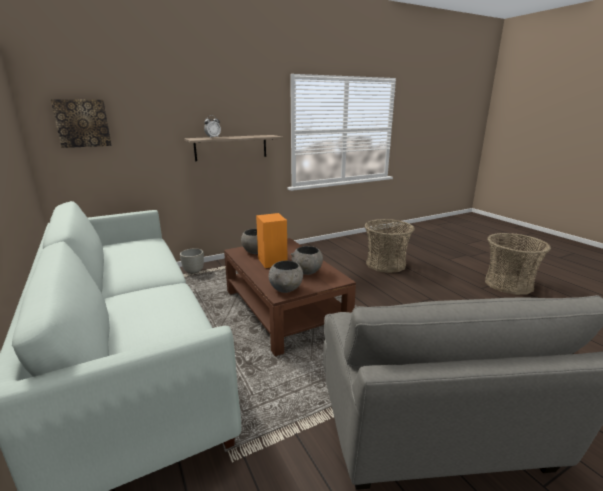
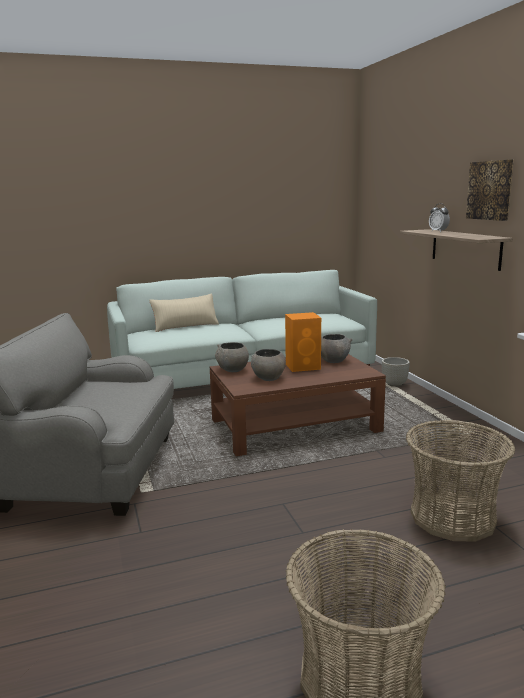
camera: 100 degrees right, 5 degrees down
(82, 123) = (377, 207): picture -> picture (490, 190)
(118, 327) = (185, 326): none -> beige pillow

